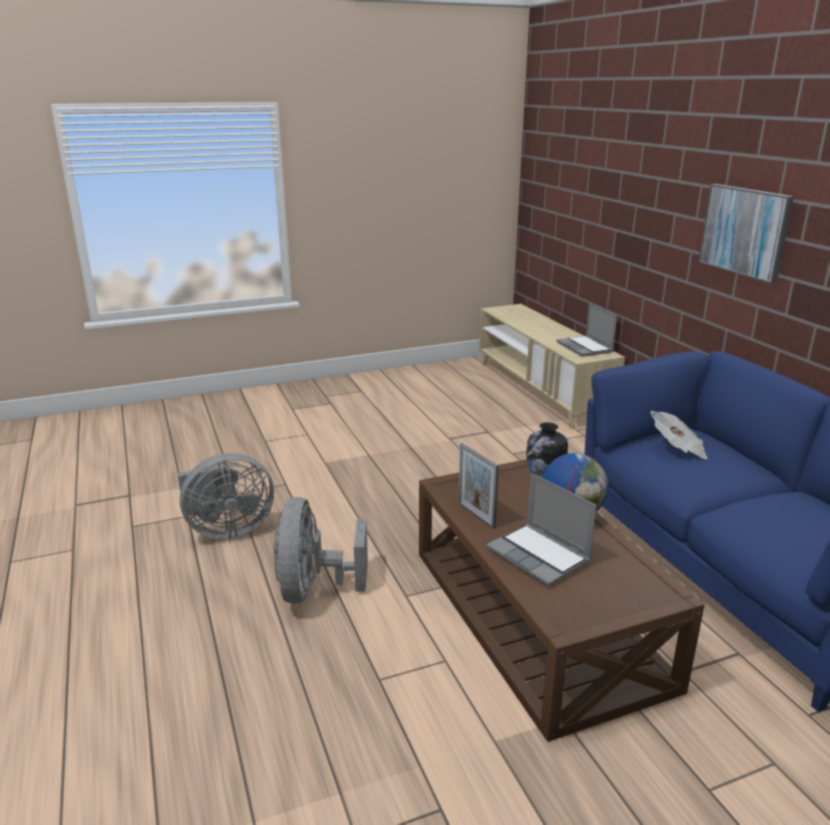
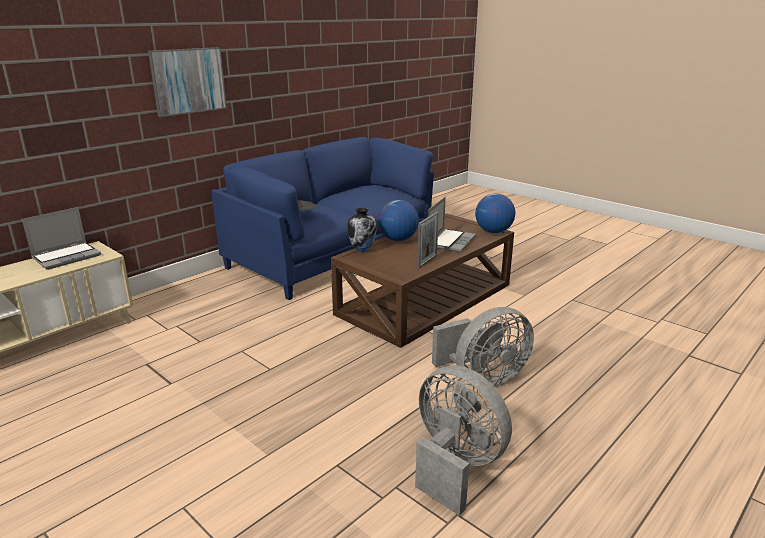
camera: 115 degrees left, 0 degrees up
(566, 619) = (493, 231): none -> globe

